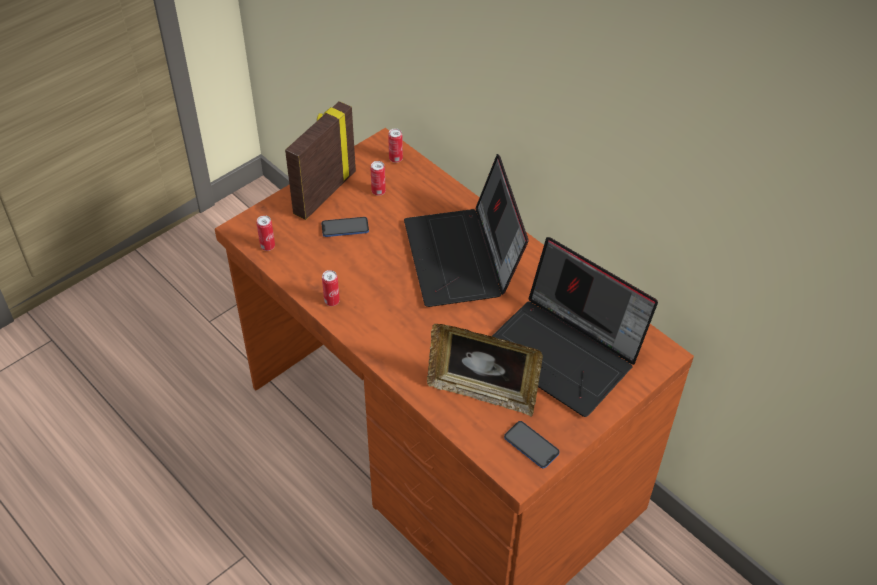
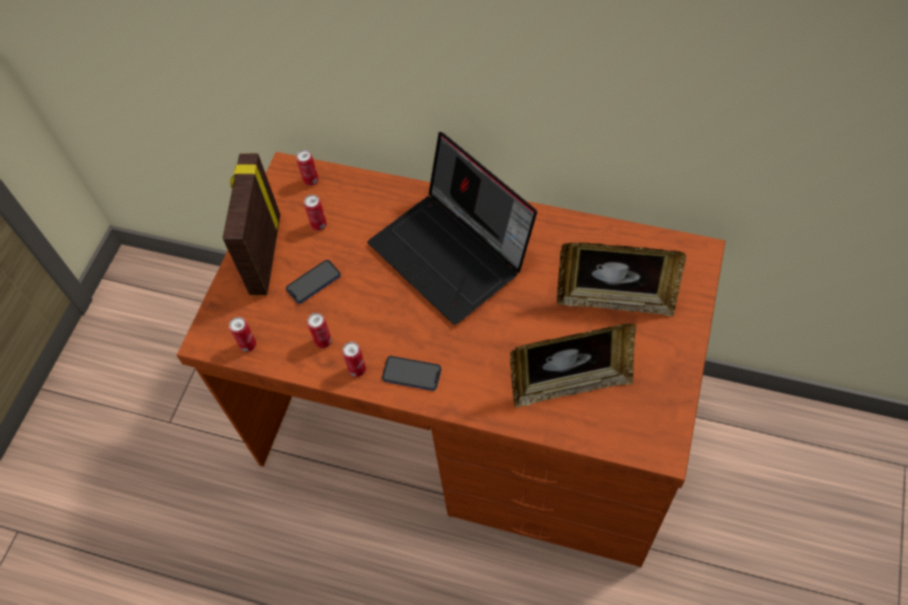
camera: 25 degrees left, 10 degrees up
(322, 270) = (323, 341): none -> can
(531, 445) = (652, 413): phone -> phone (411, 374)
(565, 353) = (615, 300): laptop -> picture frame

